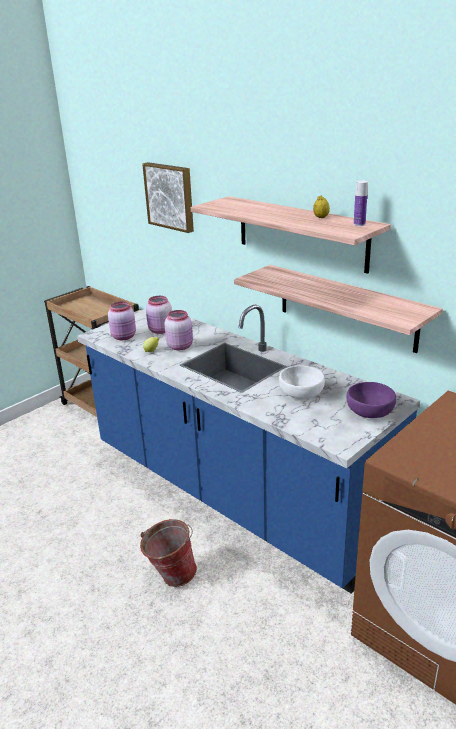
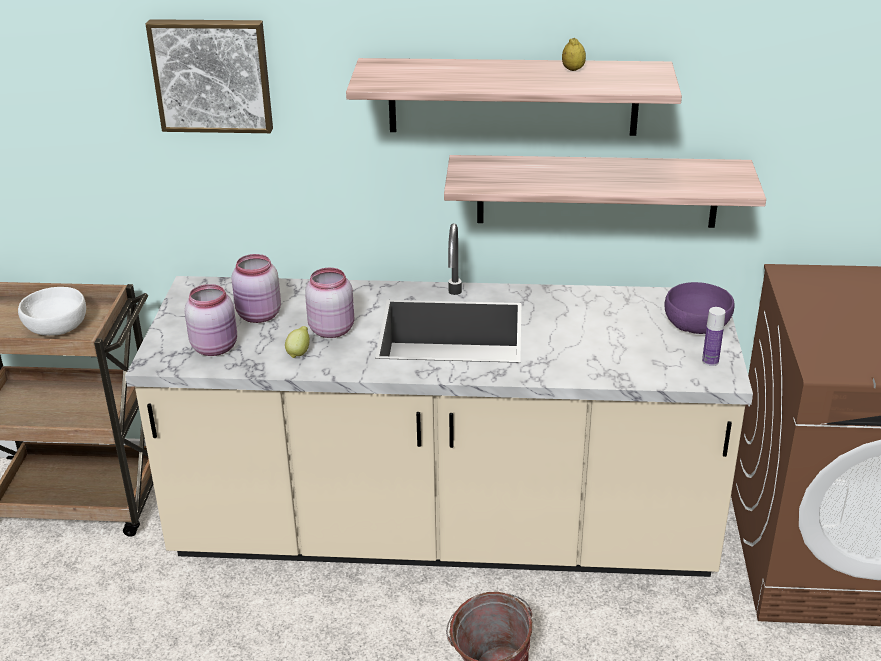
camera: 40 degrees left, 5 degrees up
(233, 493) = (443, 532): blue counter -> beige counter
(301, 394) = (593, 333): white bowl -> white bowl (57, 327)
(359, 224) = (641, 70): bottle -> bottle (710, 361)

